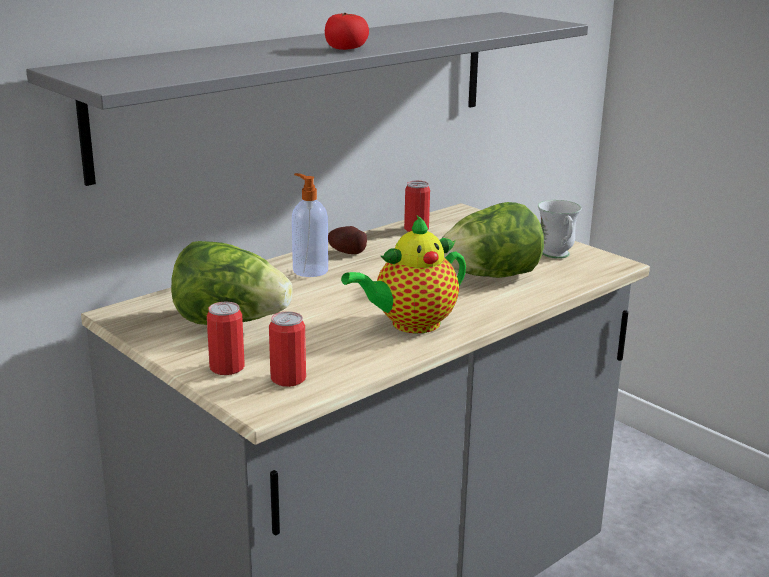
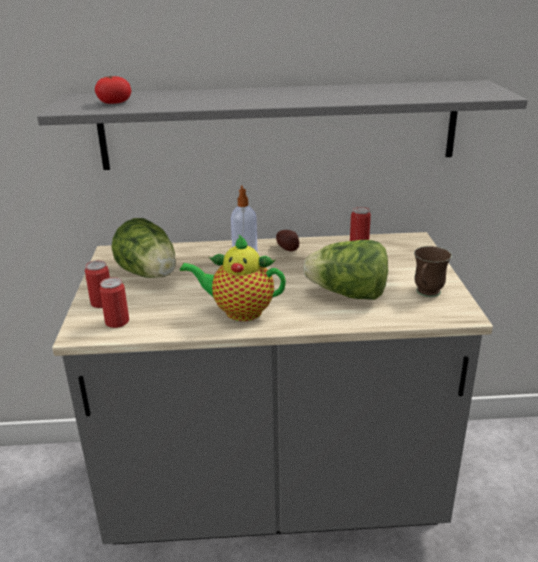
camera: 40 degrees right, 5 degrees up
(346, 48) = (264, 100): tomato -> tomato (114, 103)
(558, 256) = (426, 294): white mug -> brown mug

